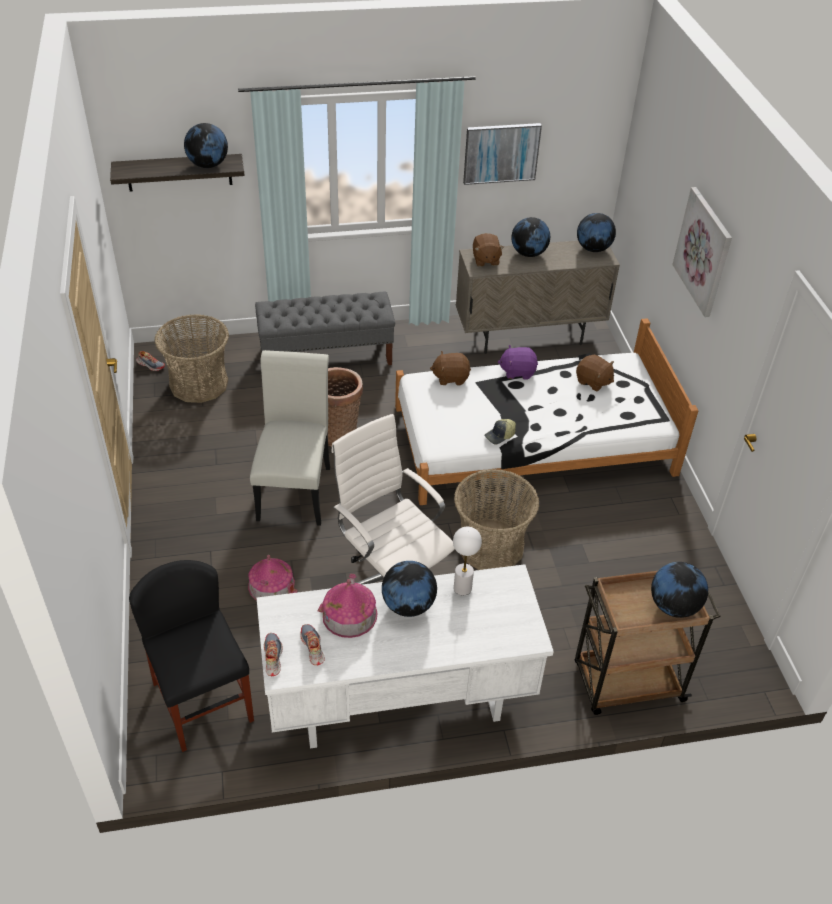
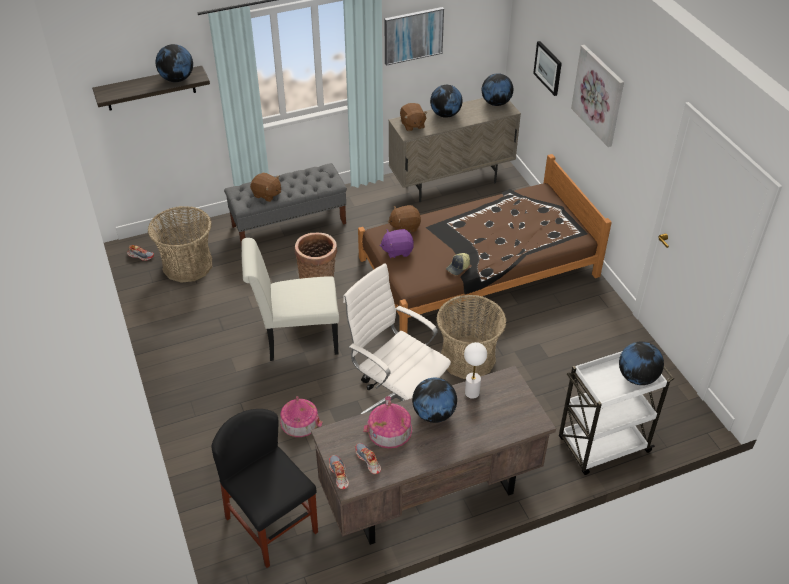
camera: 10 degrees left, 0 degrees up
(295, 488) = (296, 339): white chair -> white chair turned 90 degrees counterclockwise
(398, 702) = (429, 494): white desk -> brown desk
(517, 371) = (457, 213): purple plush toy -> purple plush toy (397, 251)
(533, 440) = (478, 267): white bed -> brown bed
(593, 382) = (519, 212): brown plush toy -> brown plush toy (267, 194)
(626, 683) = (602, 446): brown cart -> white cart
(656, 213) = (548, 68): none -> picture

